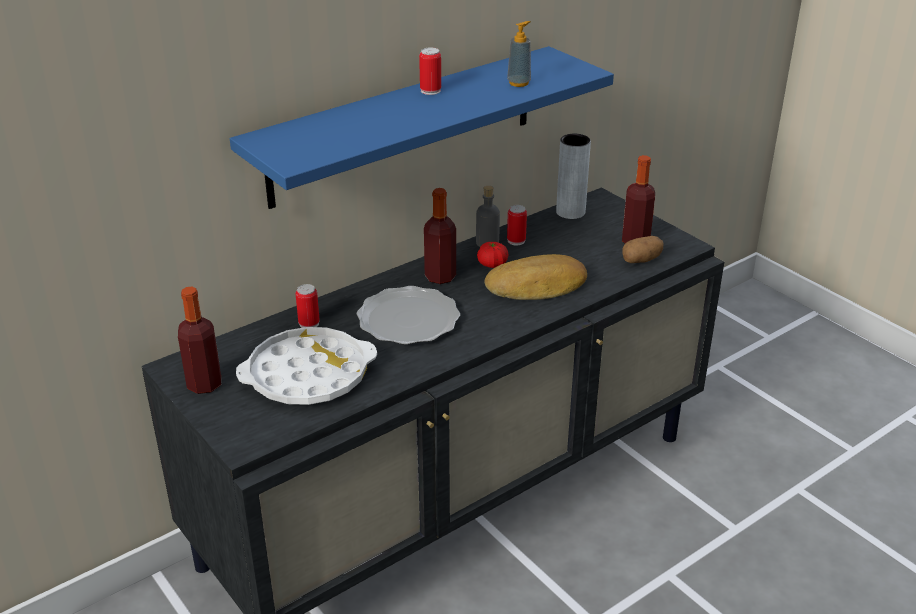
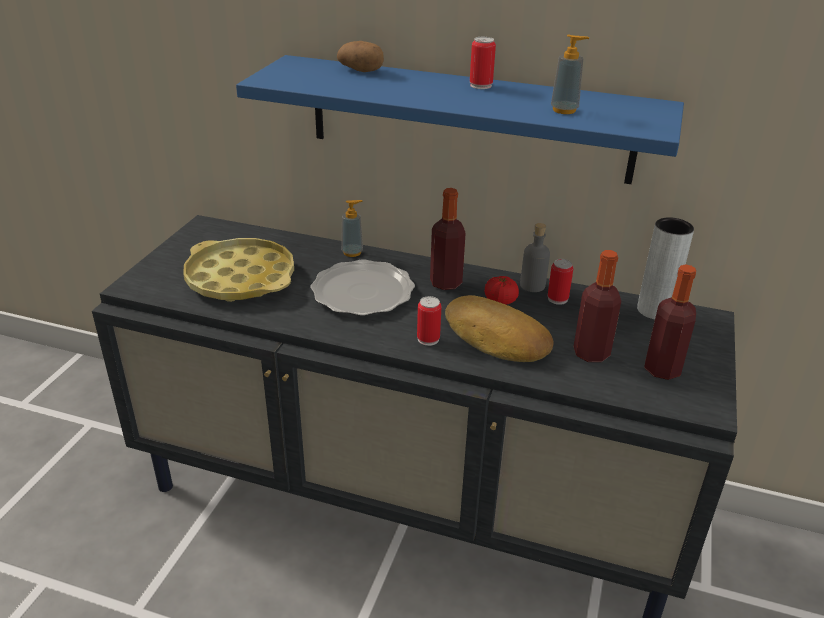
camera: 55 degrees right, 0 degrees up
(204, 384) = (194, 243): bottle -> bottle (591, 353)
(308, 375) = (240, 278): white tray -> yellow tray
(309, 323) = (310, 252): can -> can (428, 339)
(337, 302) = (352, 252): none -> soap dispenser
(641, 260) = (630, 386): potato -> potato (362, 70)

